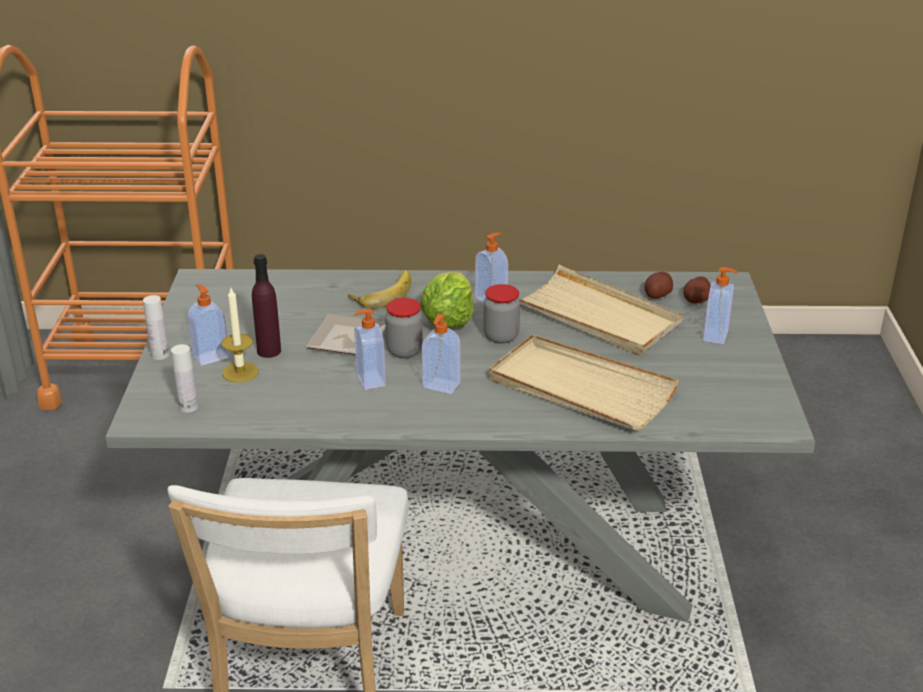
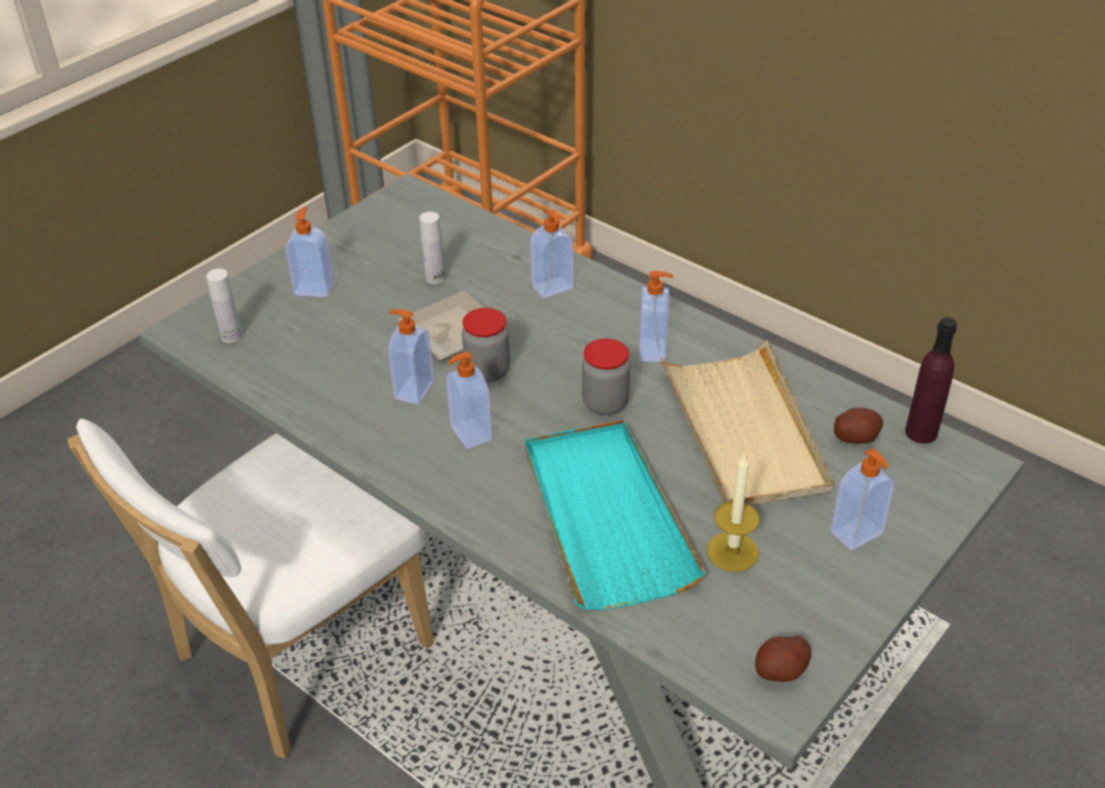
camera: 40 degrees right, 10 degrees up
(160, 355) = (277, 266): white bottle -> white bottle (435, 278)
(240, 372) = (316, 319): candle -> candle (732, 552)
(269, 351) = (368, 307): purple bottle -> purple bottle (921, 432)
(382, 293) = (553, 288): banana -> soap dispenser
(448, 321) = (575, 355): lettuce -> none
(580, 388) = (605, 517): beige tray -> turquoise tray
(696, 300) = (897, 469): potato -> potato (781, 670)

